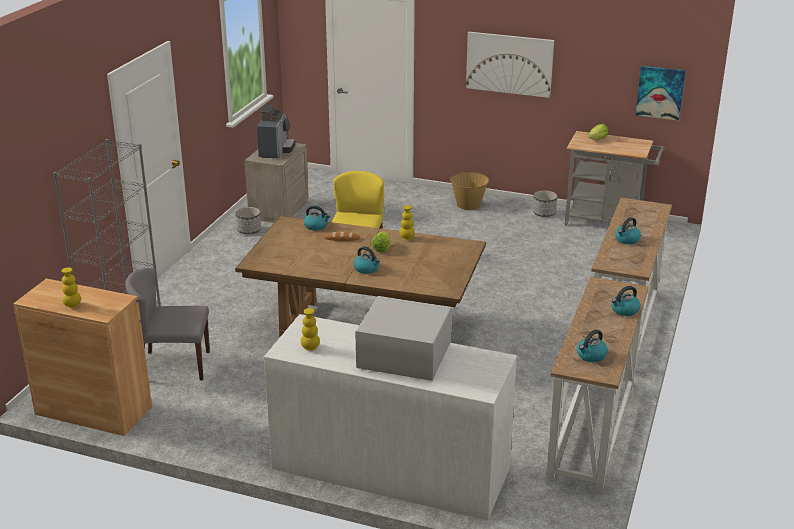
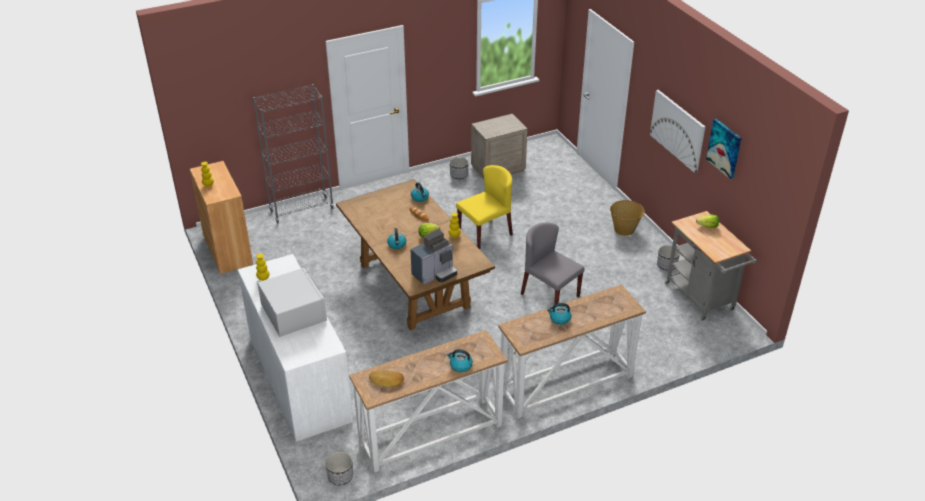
camera: 45 degrees right, 10 degrees up
(174, 366) = (295, 246): grey chair -> grey chair (549, 295)
(276, 151) = (500, 125): coffee machine -> coffee machine (435, 274)
(580, 517) = (340, 476): none -> planter
(591, 356) = (386, 380): kettle -> bread
(660, 92) = (763, 212): picture -> picture (724, 148)

